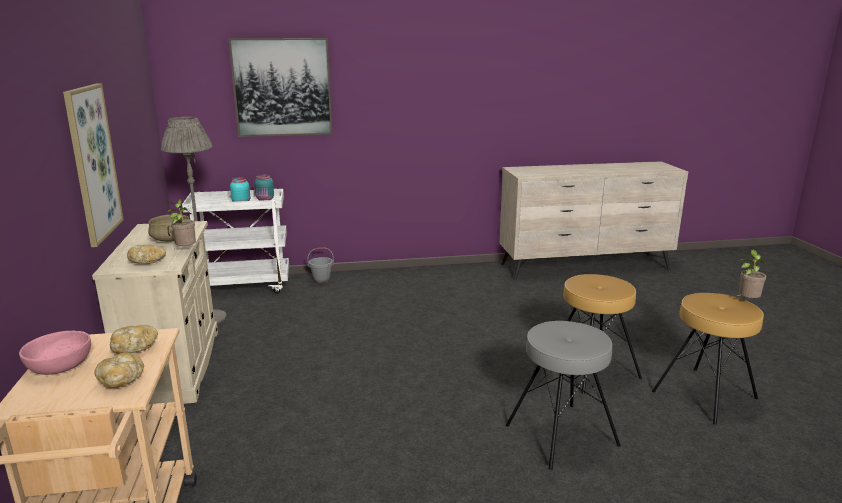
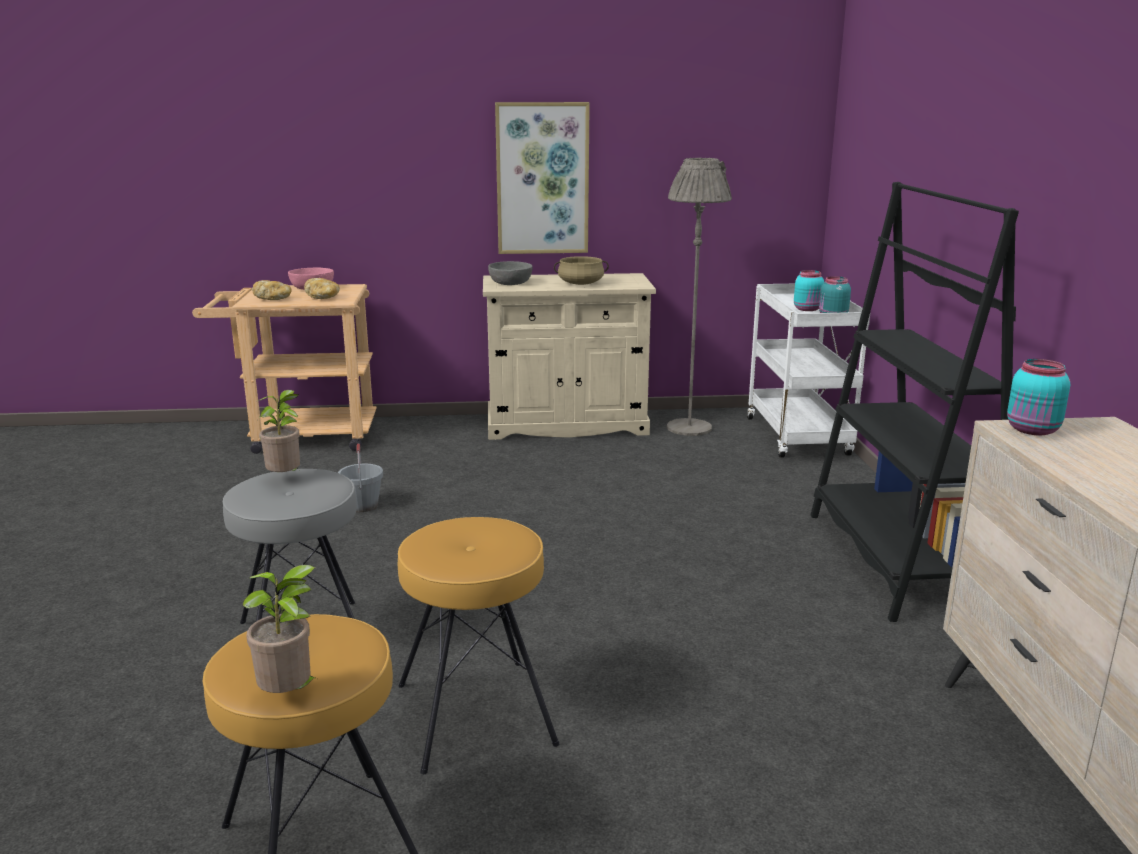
camera: 95 degrees right, 0 degrees up
(148, 261) = (510, 283): bread -> grey bowl
(185, 250) = (541, 289): potted plant -> potted plant (286, 478)
(282, 87) = (904, 140): picture -> none
(321, 279) = (849, 483): grey bucket -> grey bucket (363, 506)
(414, 277) = (898, 560): none -> black bookcase
(525, 174) = (1033, 430): none -> turquoise jar

